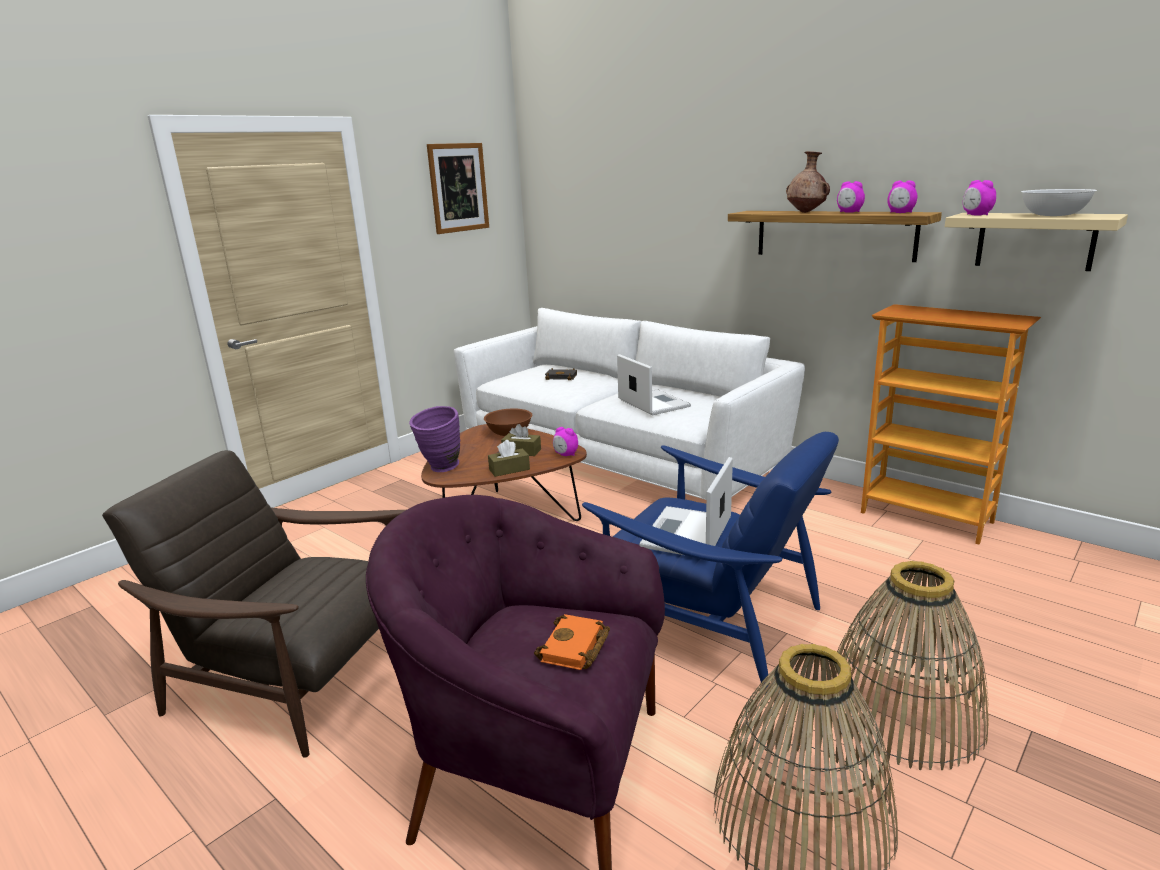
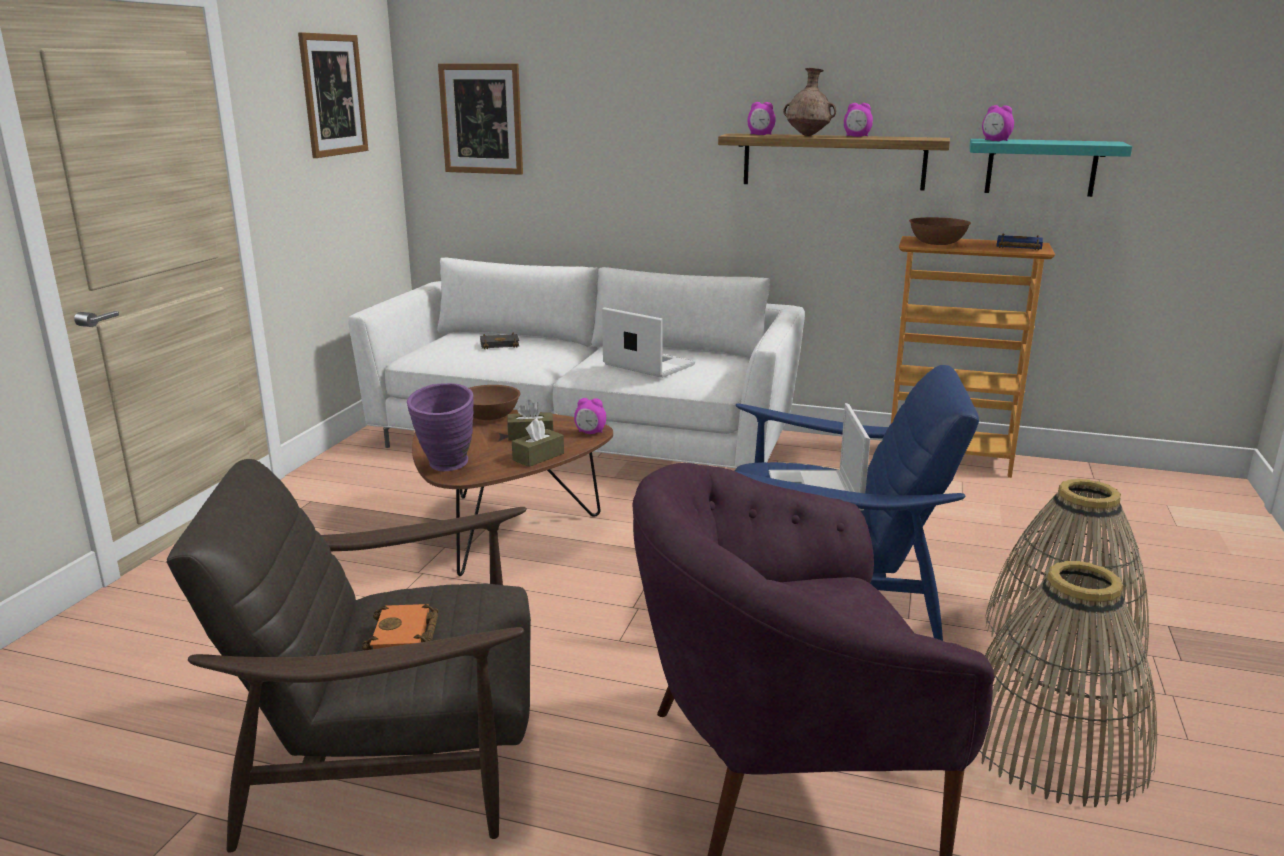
camera: 25 degrees left, 0 degrees up
(573, 202) = (481, 119): none -> picture
(575, 648) = (856, 611): orange book -> orange book (405, 637)
(900, 213) = (913, 138): alarm clock -> alarm clock (760, 135)
(915, 313) = (937, 243): none -> brown bowl
(996, 320) = (1017, 247): none -> blue book
(1035, 241) = (1041, 167): beige shelf -> turquoise shelf
(1053, 215) = (1066, 142): white bowl -> none

